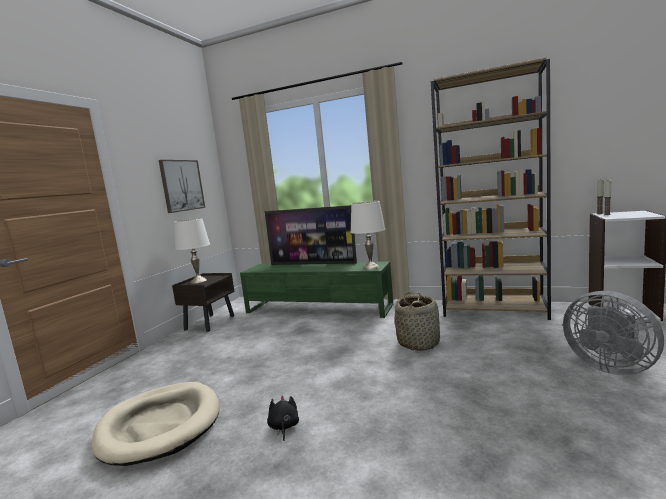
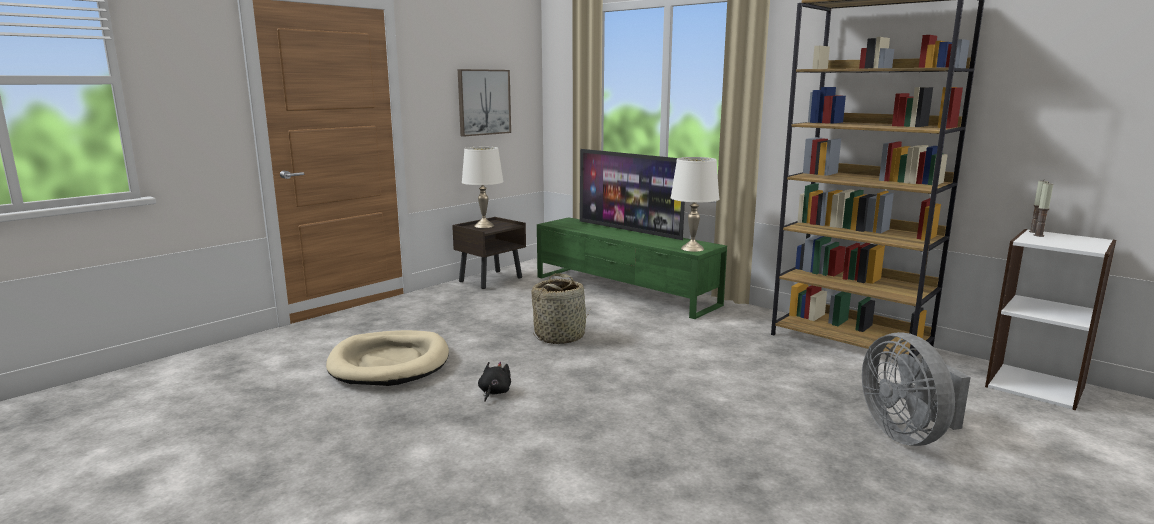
camera: 20 degrees right, 5 degrees up
(419, 343) = (705, 355): basket -> basket (560, 336)

